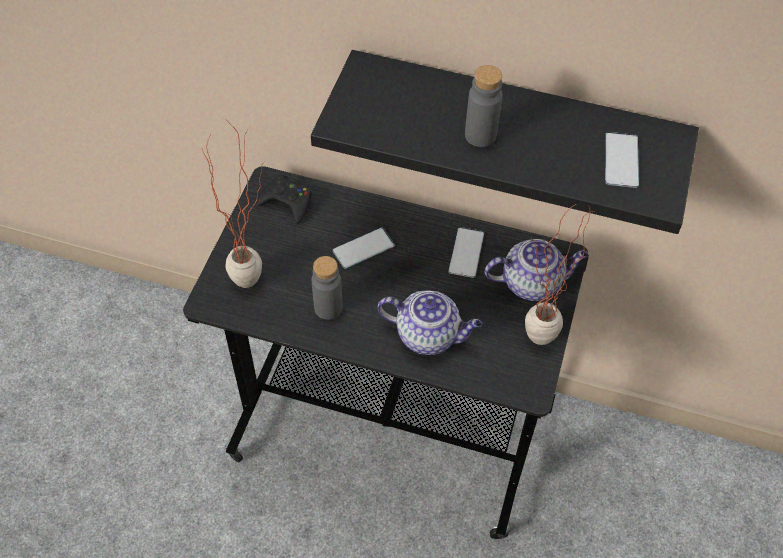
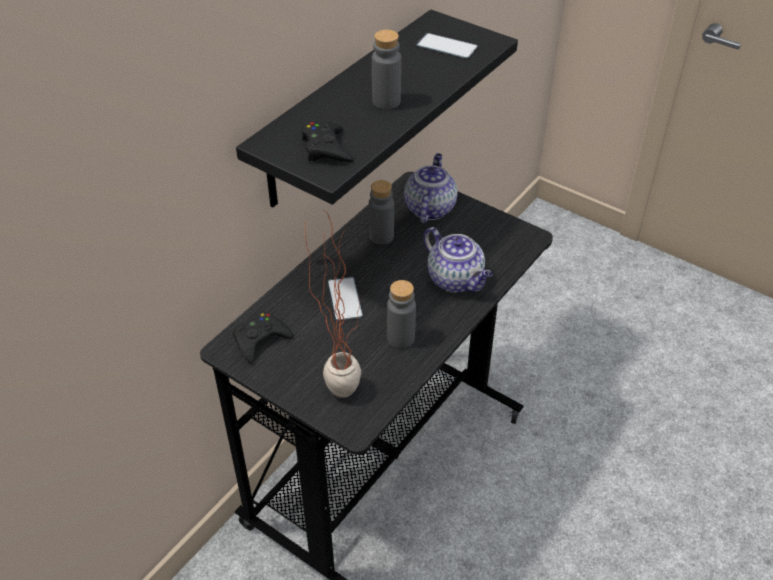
camera: 70 degrees left, 10 degrees down
(376, 111) = (326, 148): none -> black game controller
(429, 335) = (456, 280): teapot -> teapot turned 105 degrees clockwise
(466, 252) = (381, 236): phone -> grey bottle
(532, 345) = (489, 224): potted plant -> none

